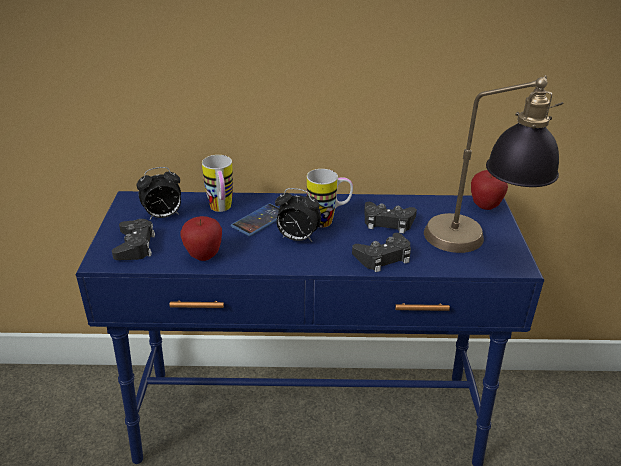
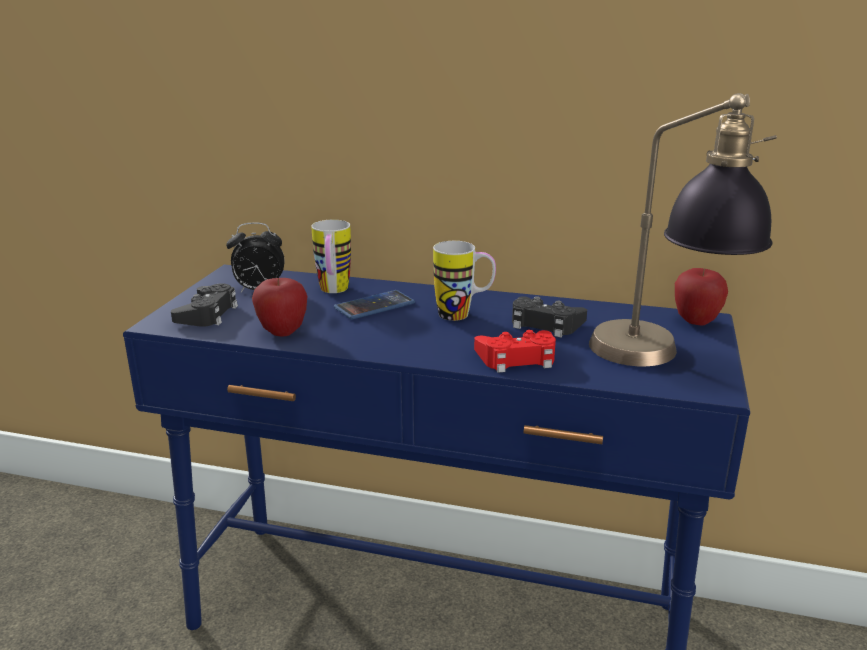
camera: 15 degrees right, 10 degrees down
(297, 238) = (411, 328): alarm clock -> none
(383, 257) = (517, 358): black game controller -> red game controller

